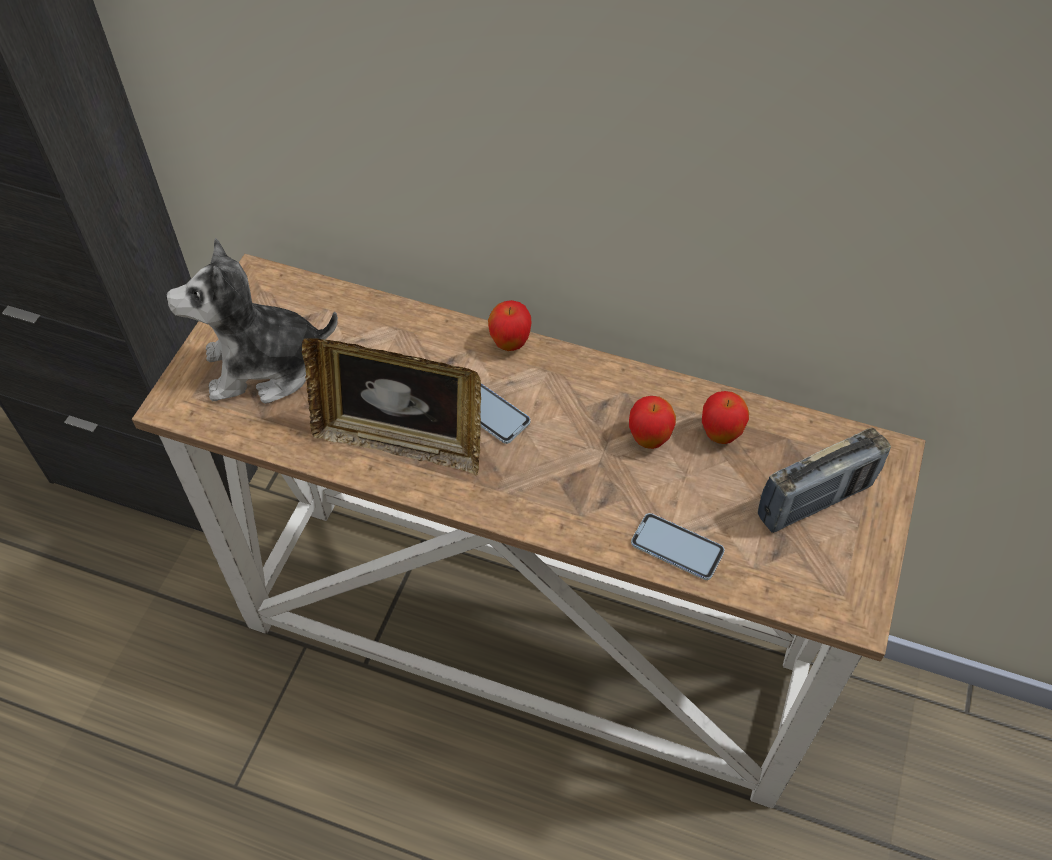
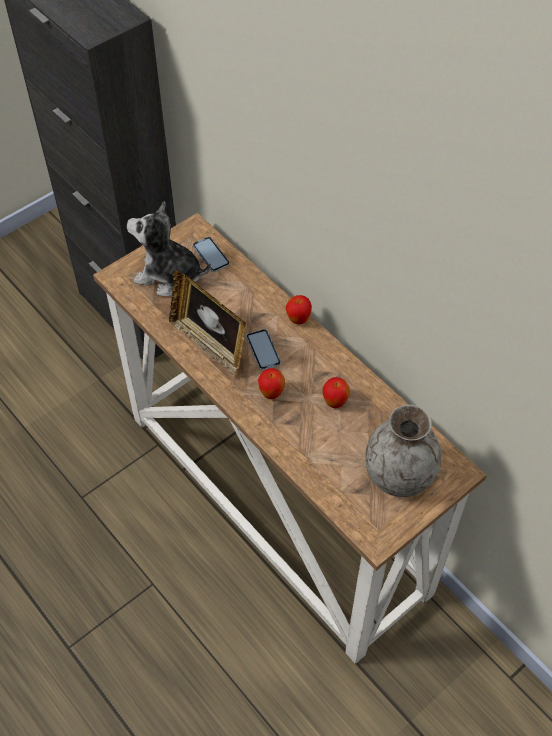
camera: 30 degrees right, 0 degrees up
(677, 547) = (309, 462): phone -> phone (211, 255)
(720, 434) = (374, 418): apple -> apple (271, 393)
(815, 501) = (399, 475): radio -> grey vase

